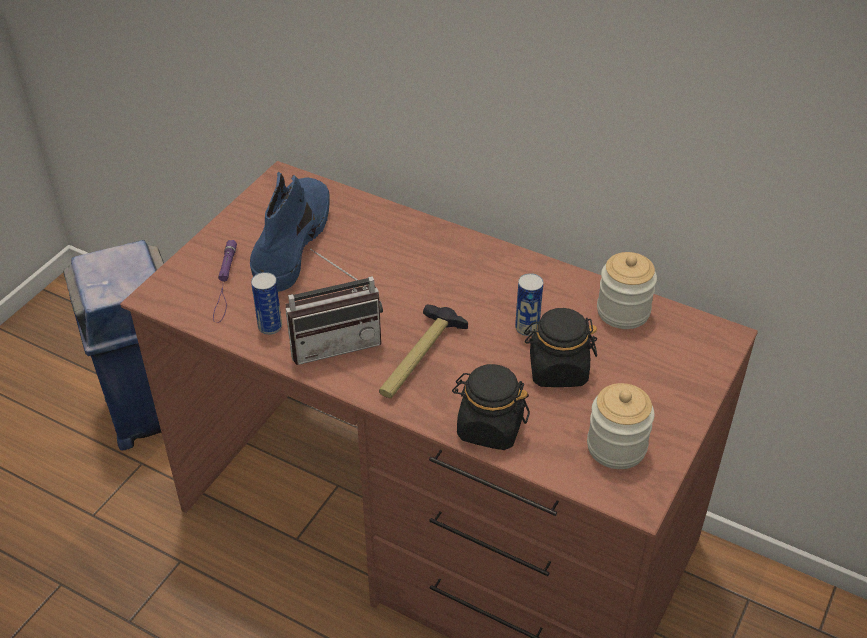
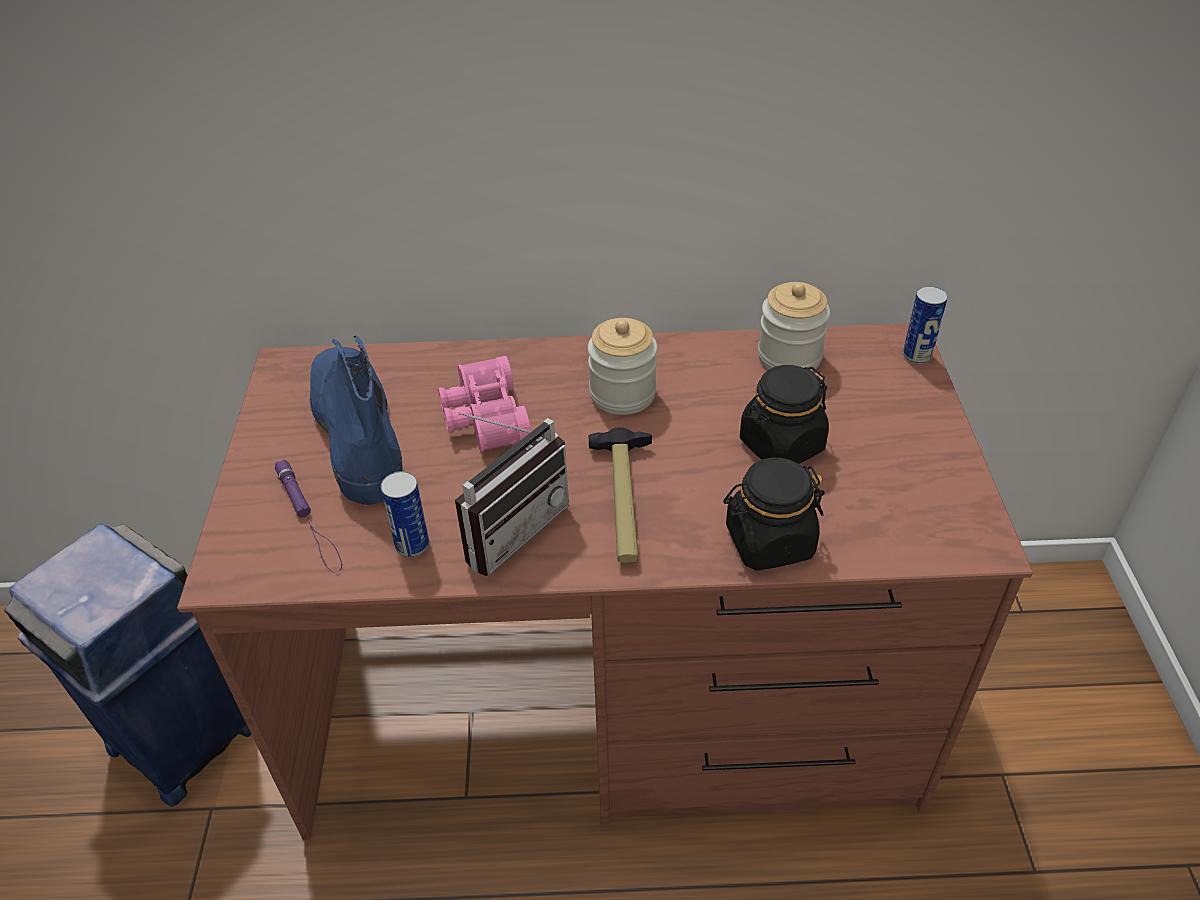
camera: 30 degrees left, 0 degrees up
(376, 265) = (483, 418): none -> pink binoculars
(527, 328) = (710, 415): can -> can (917, 355)
(616, 447) = (912, 498): jar -> jar (622, 394)

